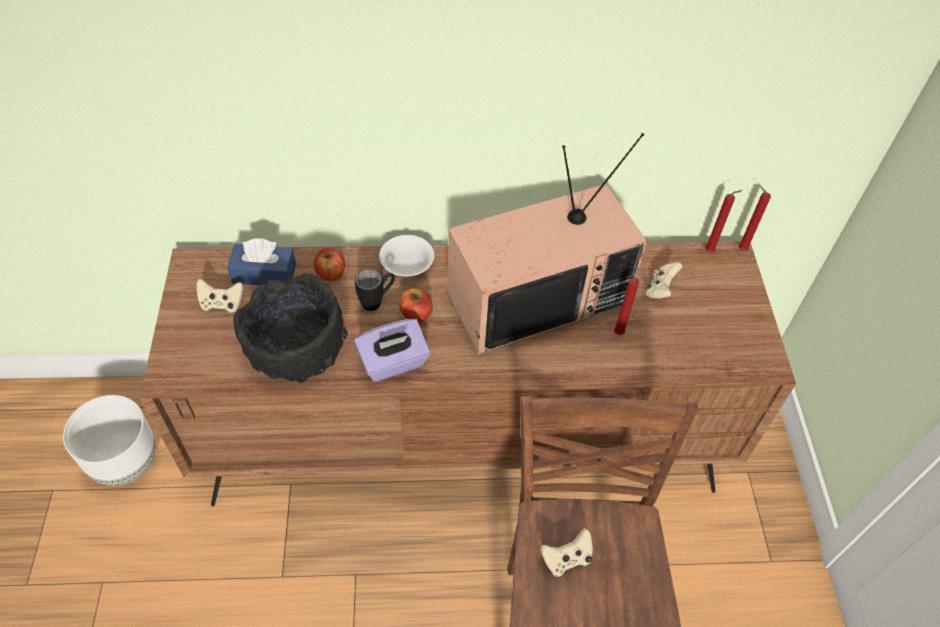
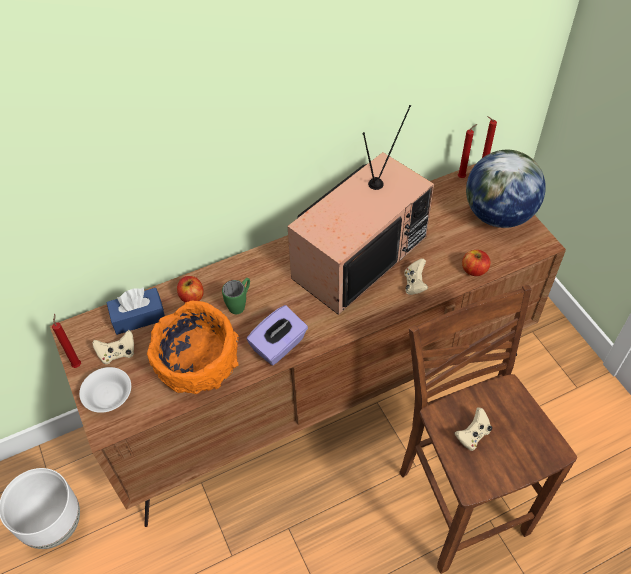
camera: 20 degrees left, 0 degrees up
(296, 350) = (199, 366): black bowl -> orange bowl
(377, 301) = (240, 304): black mug -> green mug
(406, 265) = (247, 268): white bowl -> white bowl (108, 397)
(416, 313) = (275, 302): apple -> apple (474, 270)
(619, 331) = (430, 259): red candle -> red candle (77, 364)
(660, 289) = (442, 217): beige game controller -> beige game controller (414, 284)
(730, 311) = (498, 215): none -> globe

